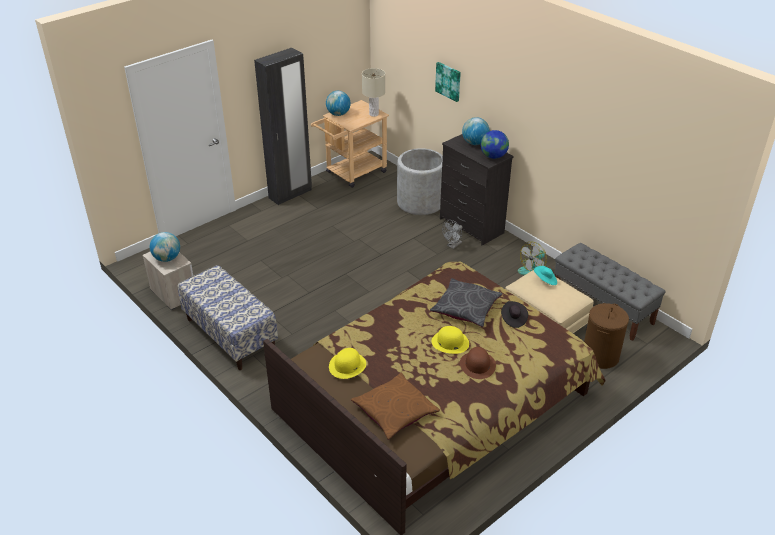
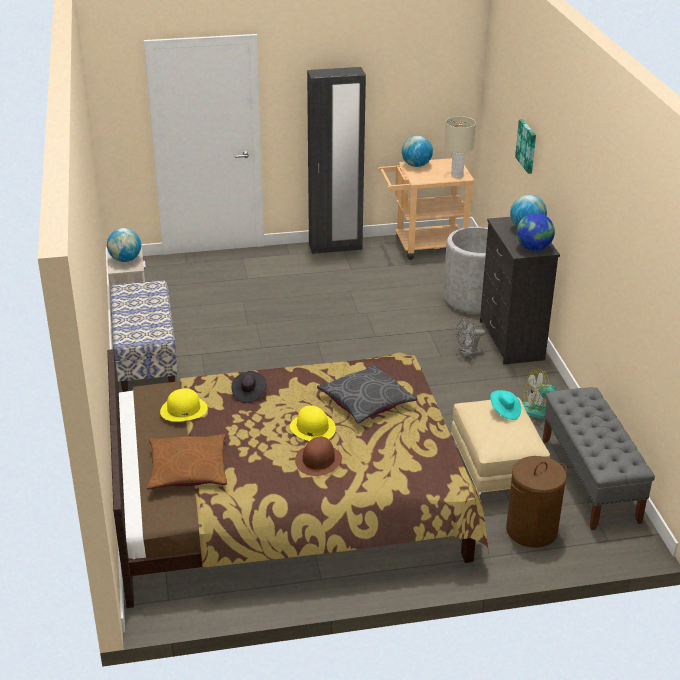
camera: 30 degrees right, 5 degrees down
(513, 319) = (409, 431): black hat -> black hat (249, 393)

